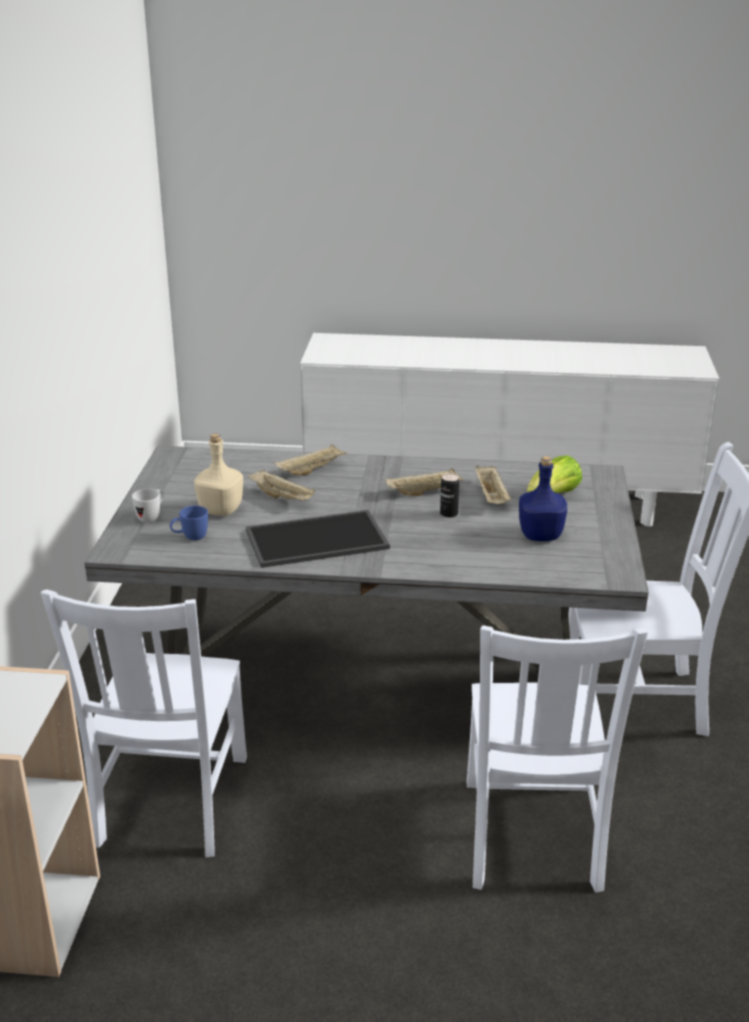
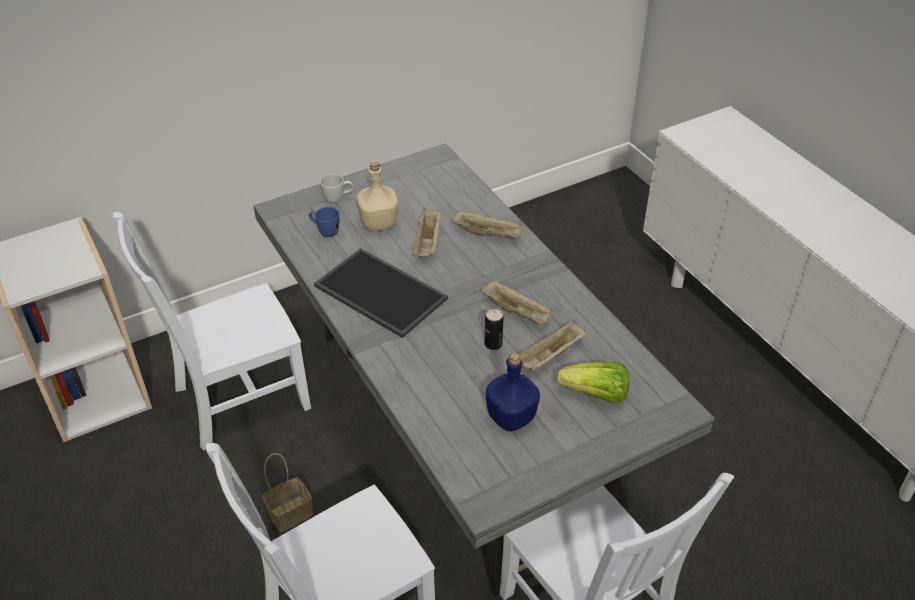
camera: 55 degrees right, 15 degrees up
(366, 822) = (291, 512): none -> basket

